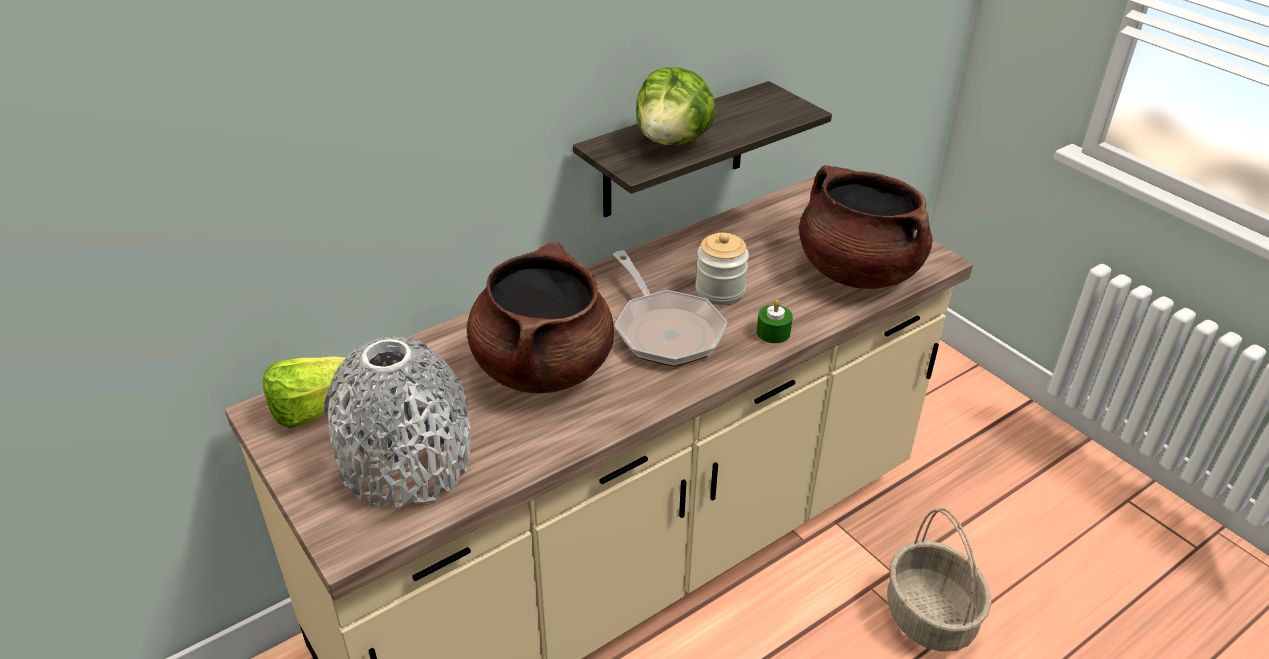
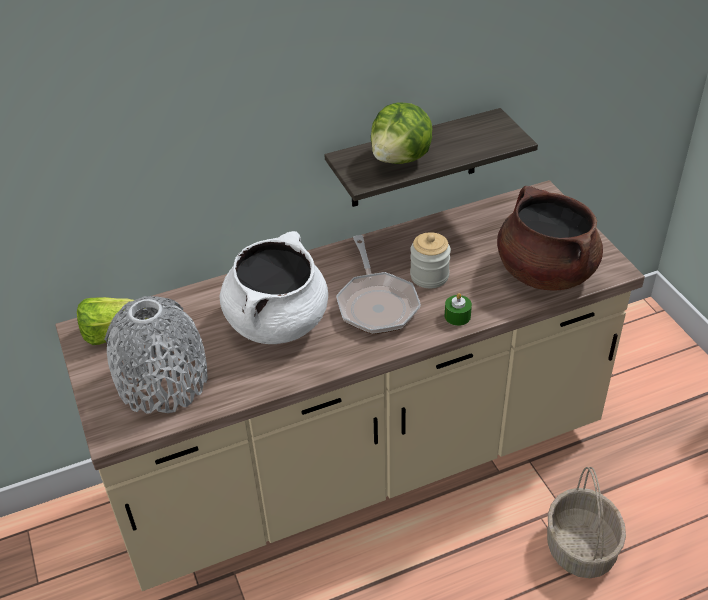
camera: 15 degrees right, 5 degrees up
(543, 367) = (277, 321): brown cooking pot -> white cooking pot

